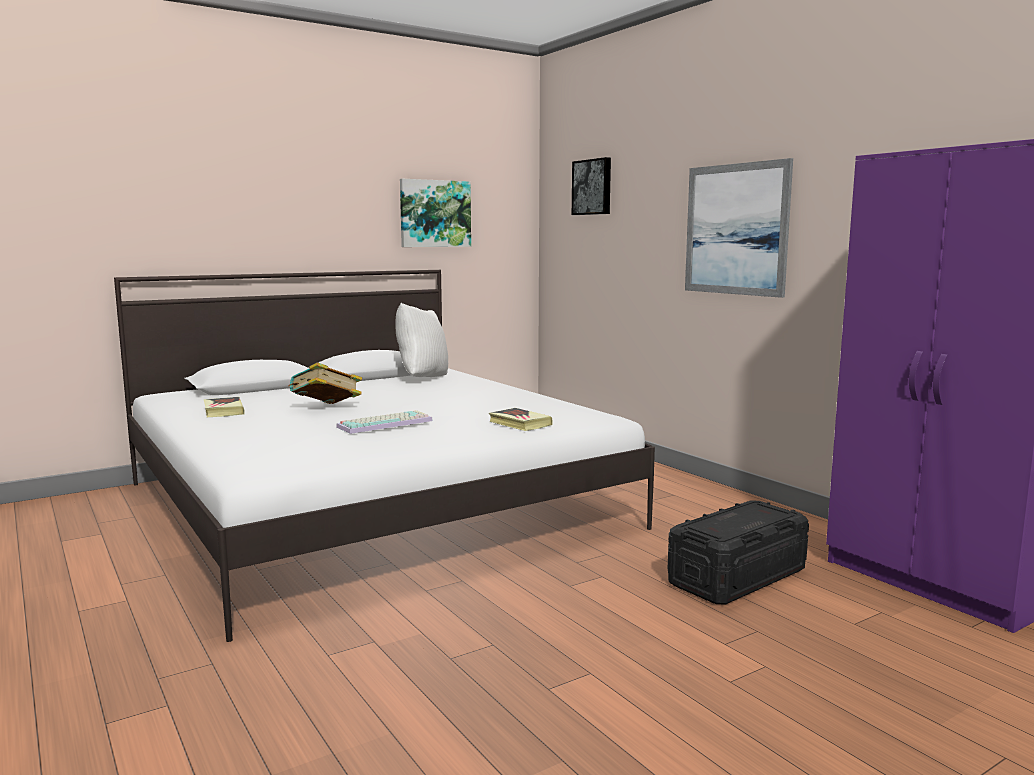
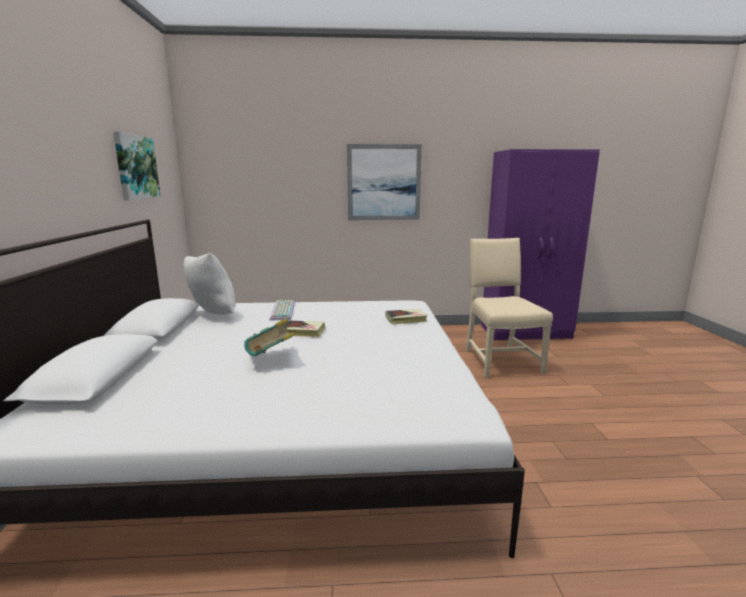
camera: 60 degrees left, 5 degrees up
(223, 411) = (196, 404): book -> book (302, 332)
(385, 423) = (364, 349): keyboard -> keyboard (282, 311)
(593, 187) = (248, 150): picture -> none
(737, 576) = (499, 360): black storage box -> beige chair

